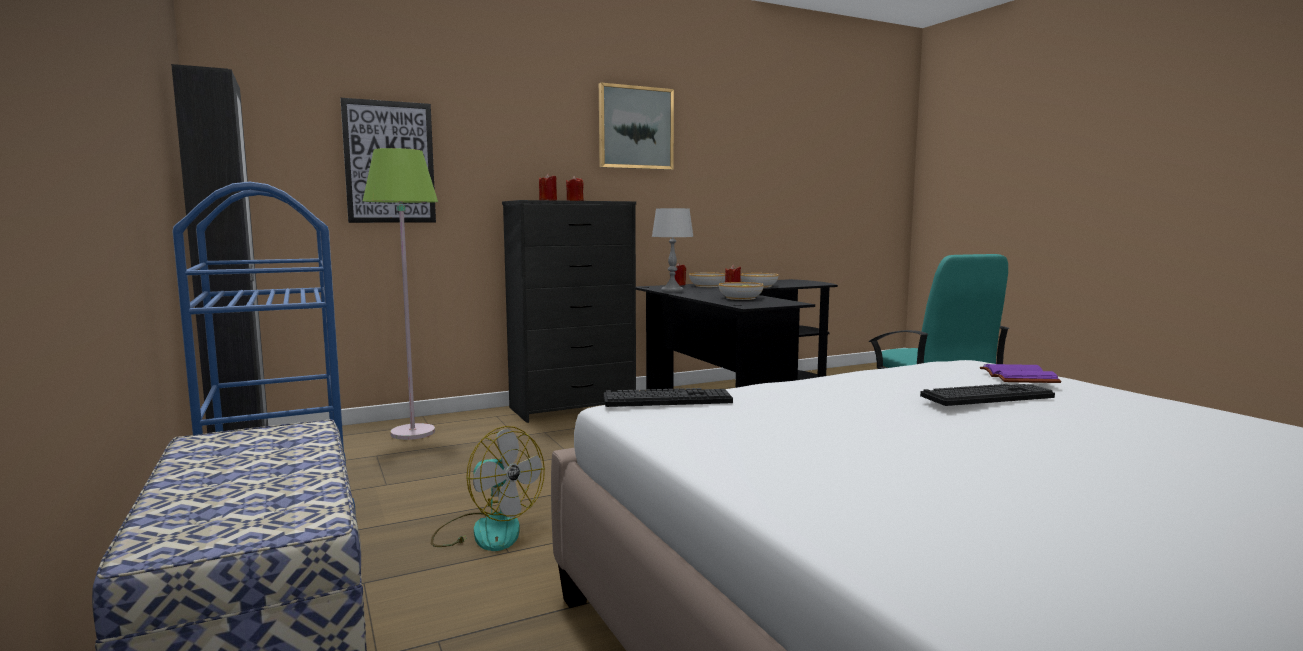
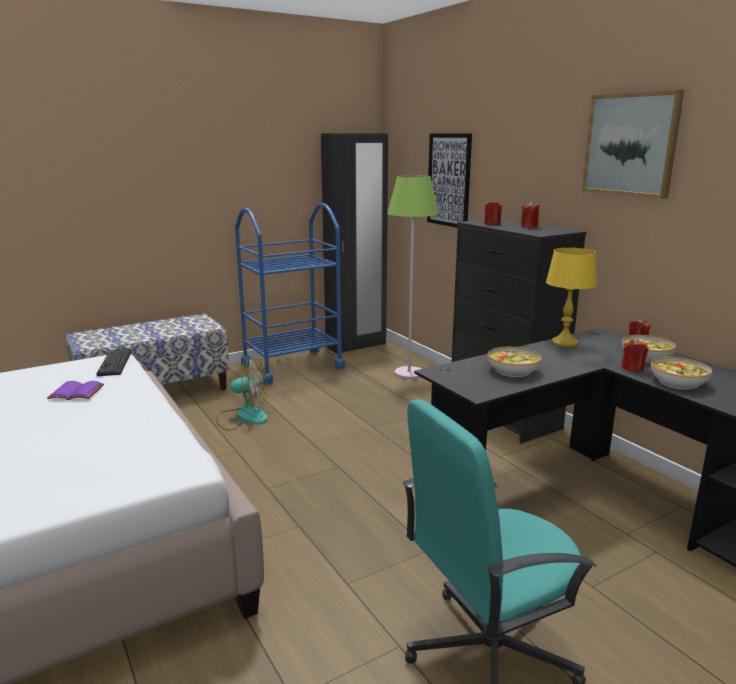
camera: 85 degrees right, 10 degrees up
(486, 531) = (243, 417): fan -> fan turned 120 degrees counterclockwise
(672, 291) = (564, 343): grey table lamp -> yellow table lamp
(987, 396) = (40, 441): keyboard -> none
(1016, 377) = (87, 465): purple book -> purple book (77, 392)

